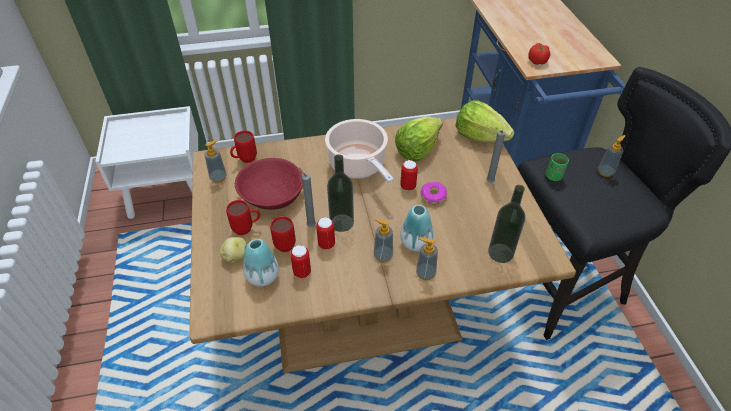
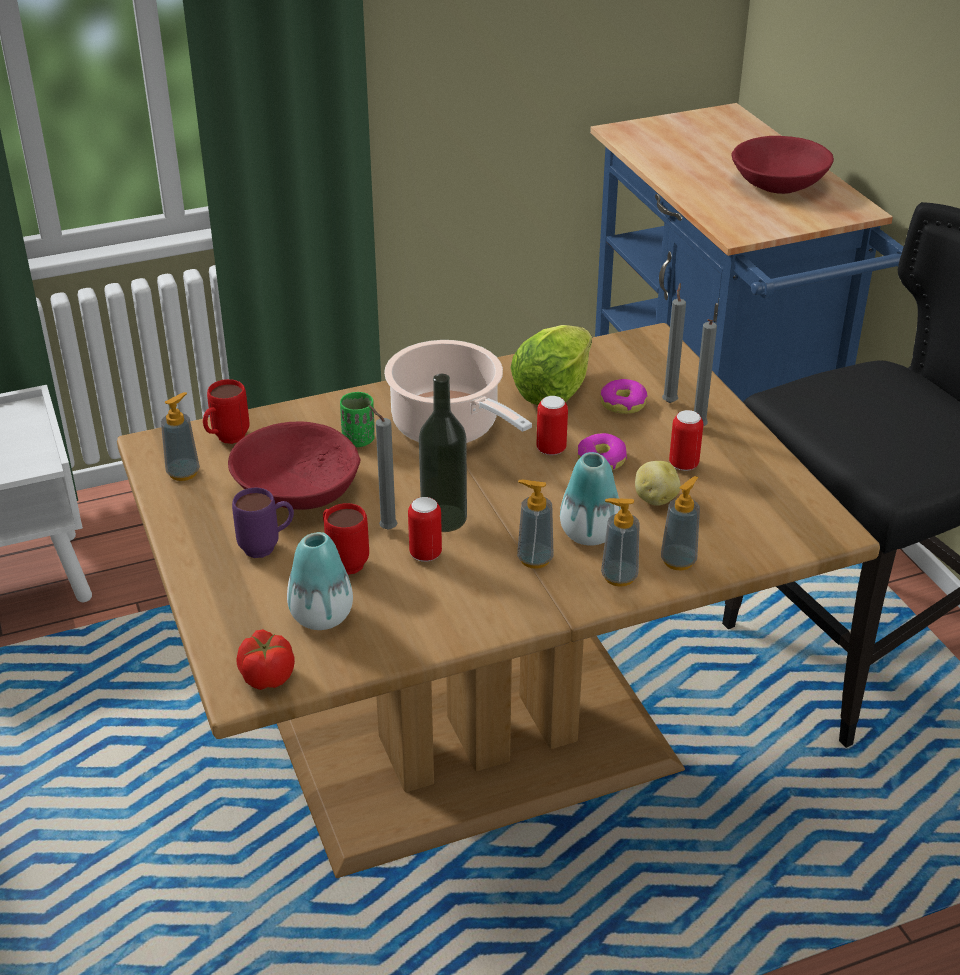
camera: 10 degrees left, 10 degrees down
(235, 257) = (259, 592): potato -> potato (655, 498)
(247, 229) = (267, 547): red mug -> purple mug
(302, 272) = (393, 601): can -> can (683, 464)
(452, 162) = (623, 403): none -> donut
(477, 163) = (669, 401): none -> grey candle
(479, 136) = (662, 358): lettuce -> none
(500, 253) = (744, 531): bottle -> none
(537, 61) = (741, 222): tomato -> tomato (267, 676)
(553, 176) = (809, 412): green cup -> green cup (358, 440)
(562, 38) = (779, 183): none -> red bowl
(605, 172) = (899, 395): soap dispenser -> soap dispenser (678, 561)

